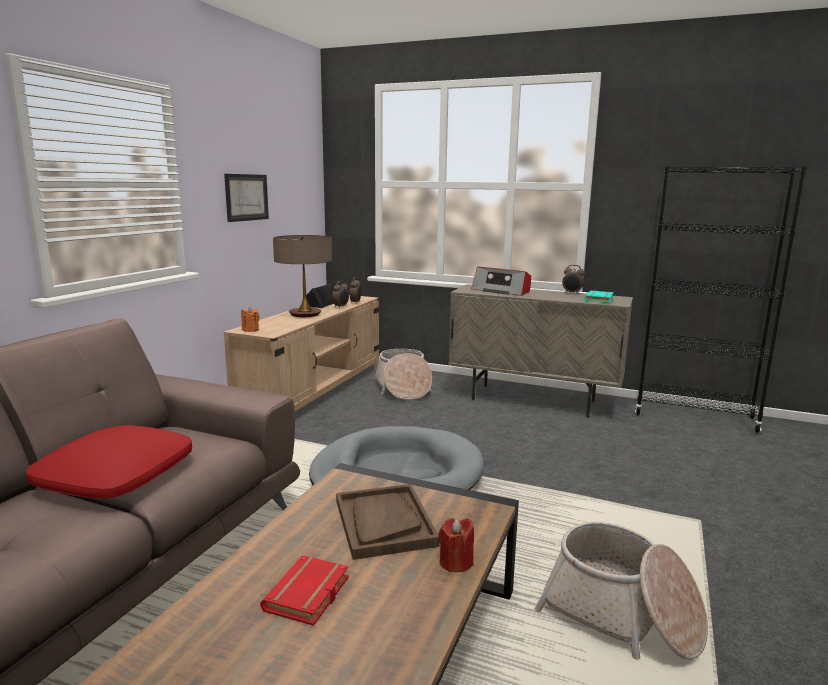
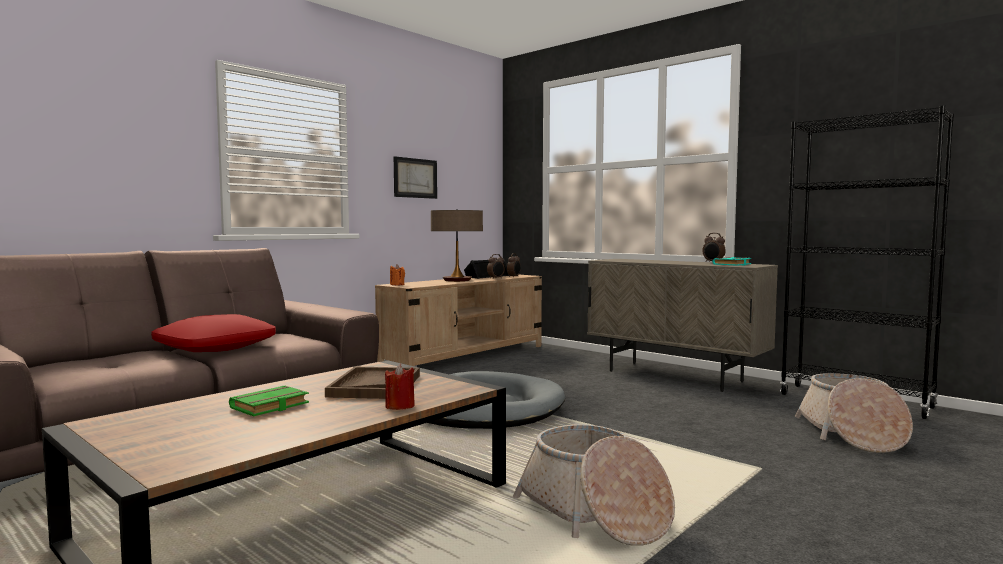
camera: 20 degrees right, 10 degrees down
(308, 596) = (269, 407): red book -> green book
(403, 388) = (549, 360): basket -> basket (852, 434)
(501, 291) = (640, 260): radio -> none

